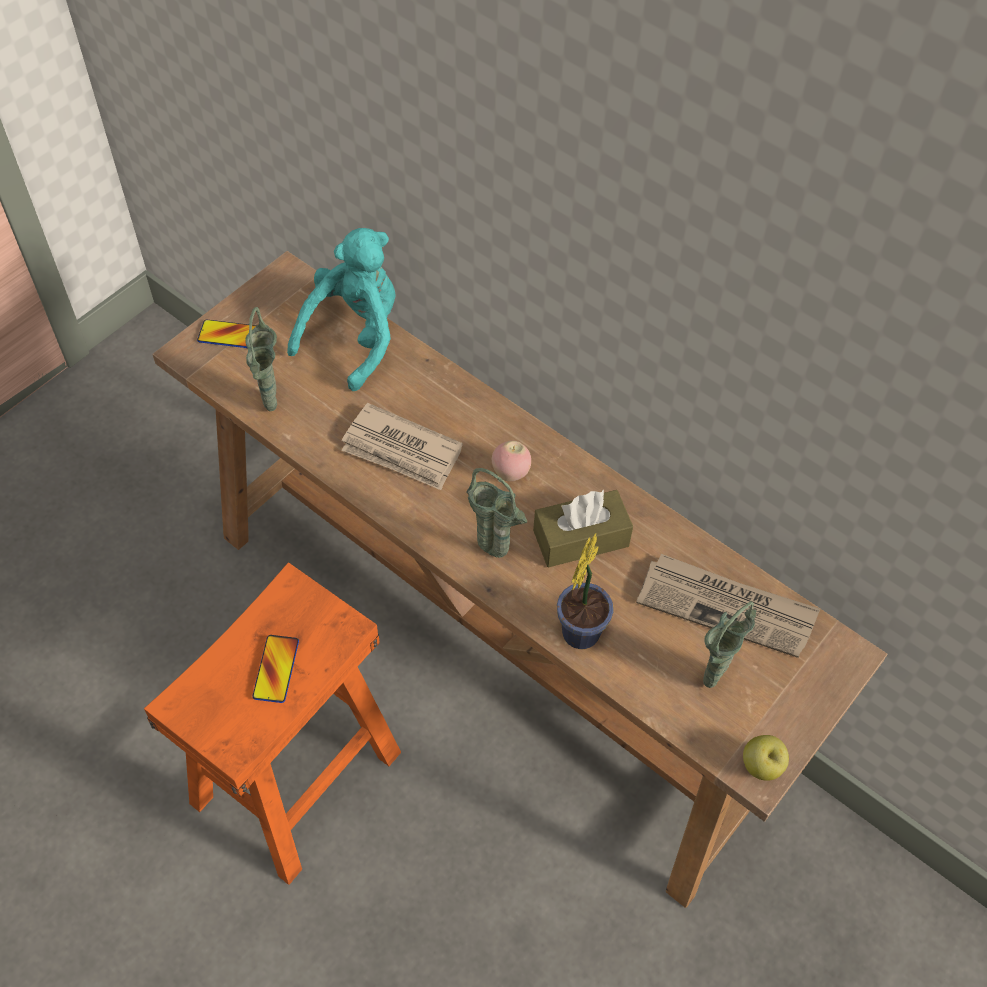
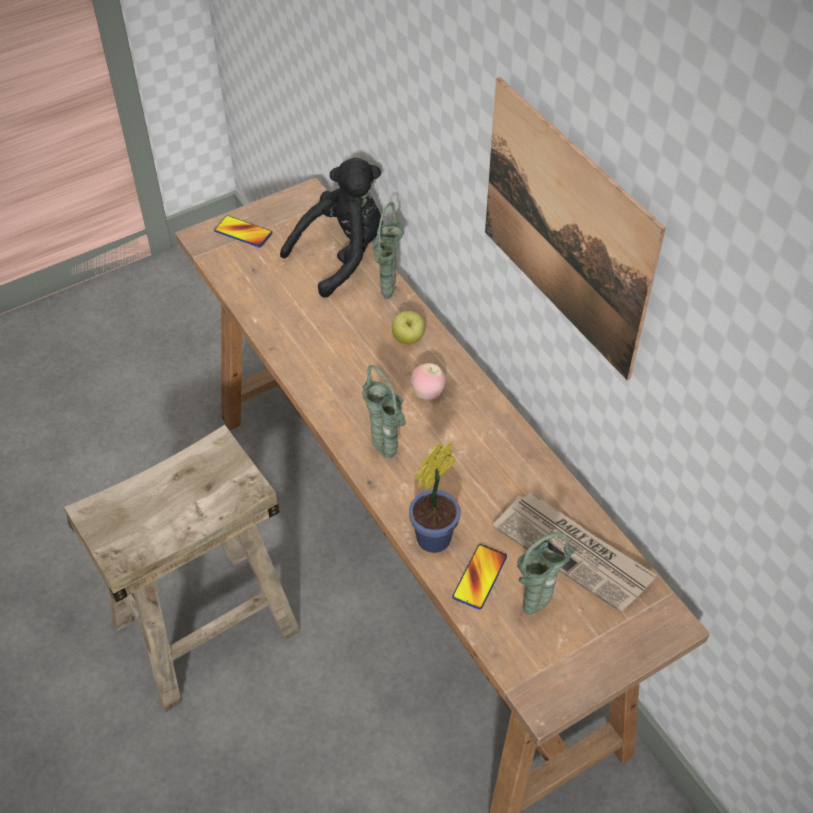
camera: 20 degrees right, 5 degrees down
(272, 408) = (251, 295): green vase -> green vase (387, 297)
(276, 669) = (180, 506): phone -> phone (479, 577)
(296, 776) = (206, 625): orange stool -> beige stool
(355, 337) = (342, 255): turquoise plush toy -> black plush toy
(402, 451) = (343, 354): newspaper -> none
(581, 538) = (466, 461): brown tissue box -> none
(673, 277) = (566, 229): none -> picture
(761, 766) = (549, 695): apple -> apple (408, 339)

